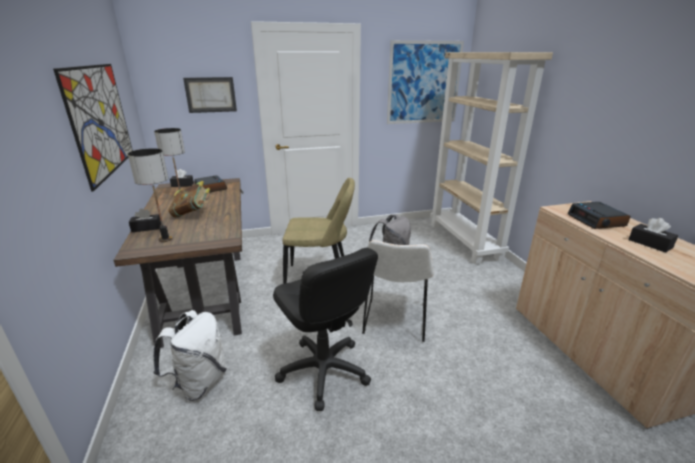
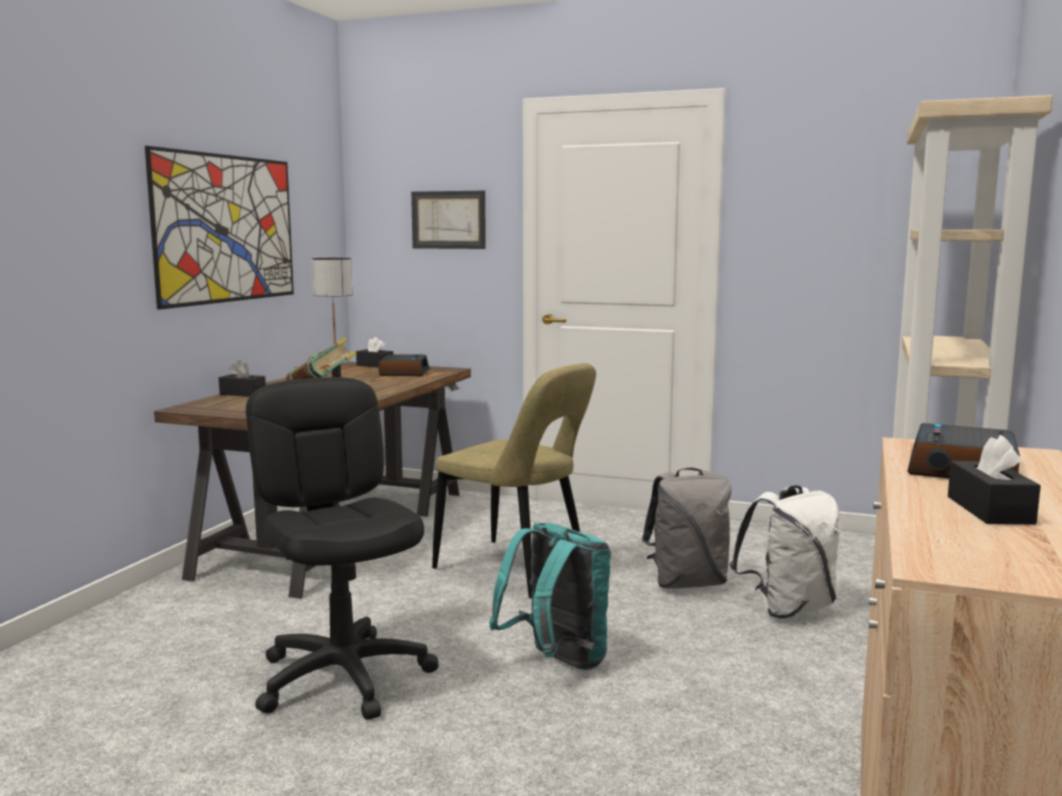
camera: 35 degrees right, 15 degrees down
(165, 239) = (239, 405): table lamp -> none
(199, 382) = (179, 629): white backpack -> white backpack (788, 609)
(323, 371) = (344, 677): black office chair -> black office chair turned 150 degrees clockwise
(394, 321) = (556, 662): white chair -> turquoise backpack
(424, 83) = (878, 204): picture -> none

